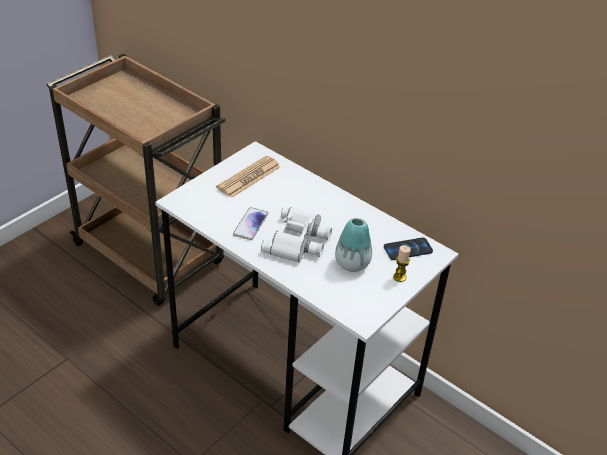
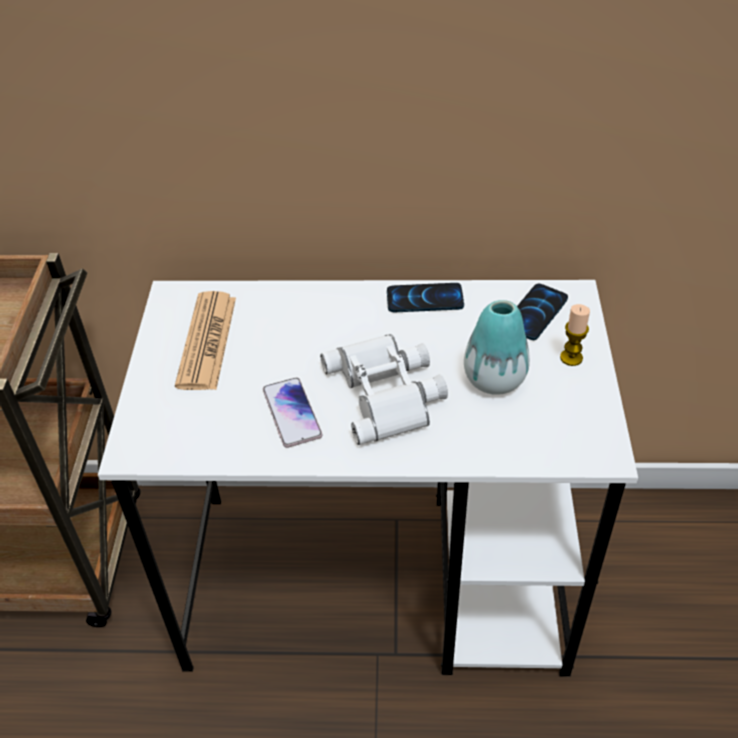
camera: 35 degrees left, 5 degrees up
(363, 214) = (425, 299): none -> phone

